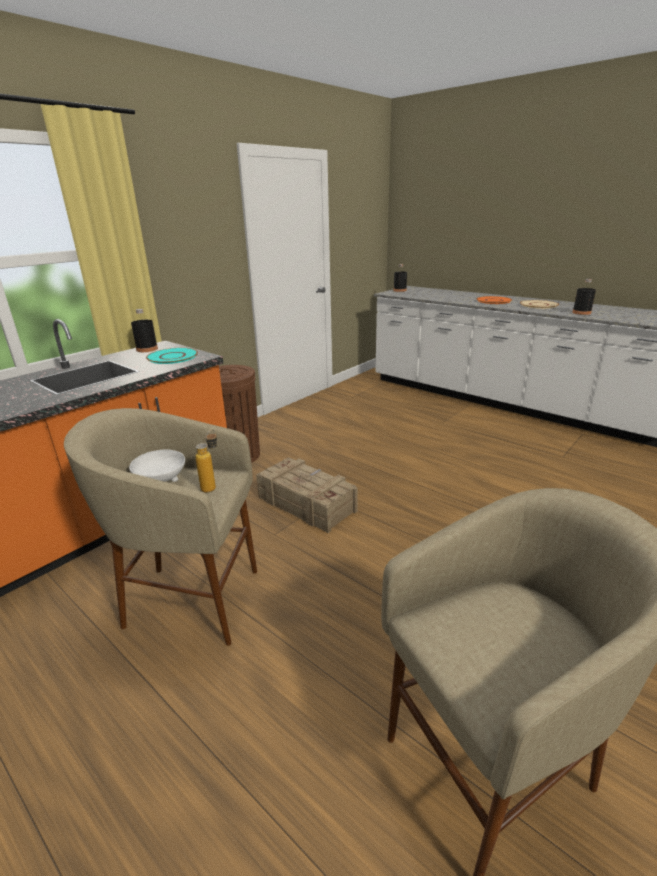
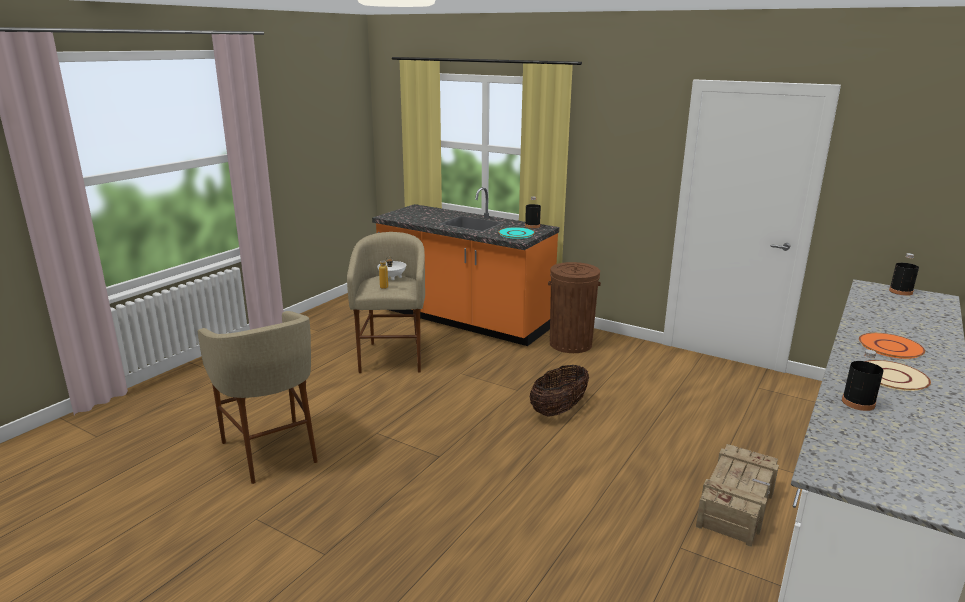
camera: 80 degrees right, 5 degrees down
(306, 503) = (504, 381): crate -> crate (737, 504)
(375, 478) = (558, 410): none -> basket

